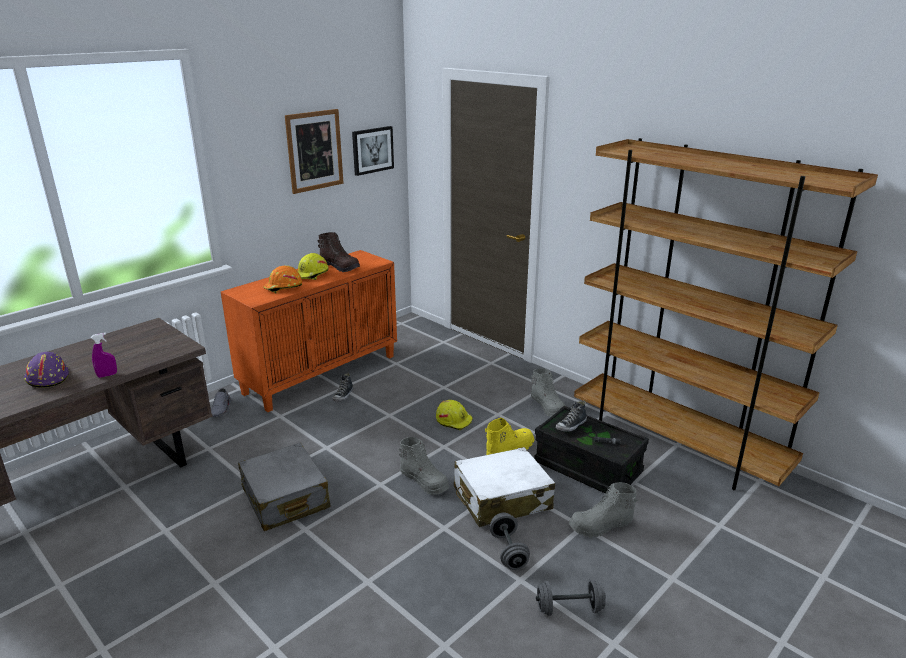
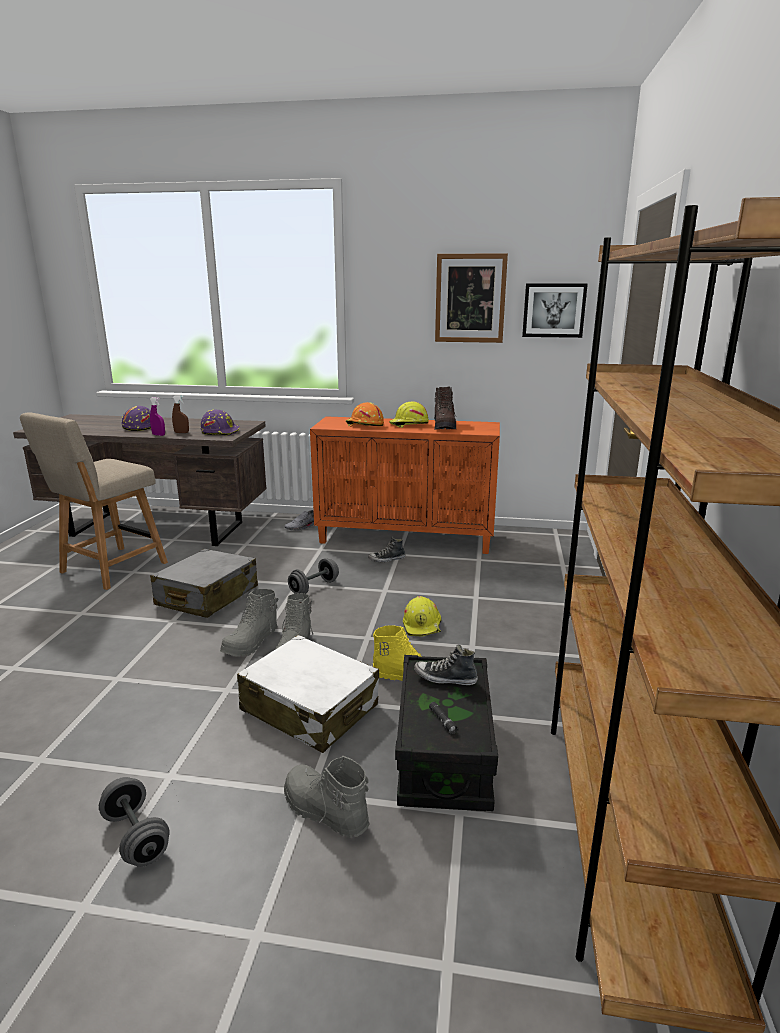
camera: 55 degrees right, 5 degrees down
(122, 362) = (181, 432): none -> brown spray bottle
(134, 545) = (110, 569): none -> beige chair
(160, 345) = (220, 432): none -> purple hard hat
(508, 551) = (216, 748): grey dumbbell -> grey dumbbell (314, 587)
(548, 407) = (540, 675): grey boot -> grey boot (251, 643)

